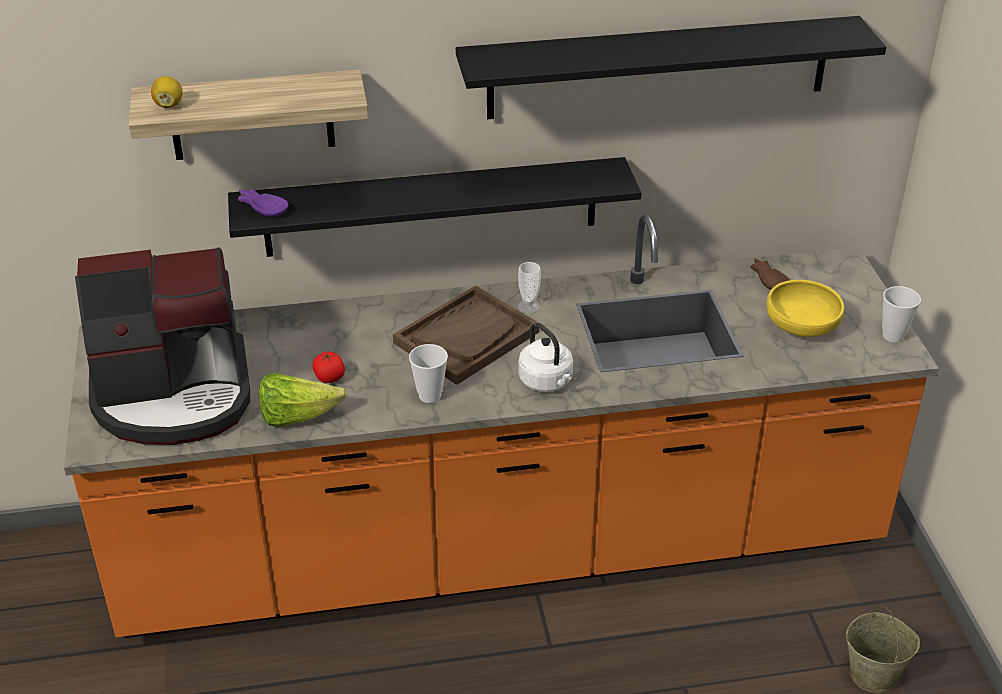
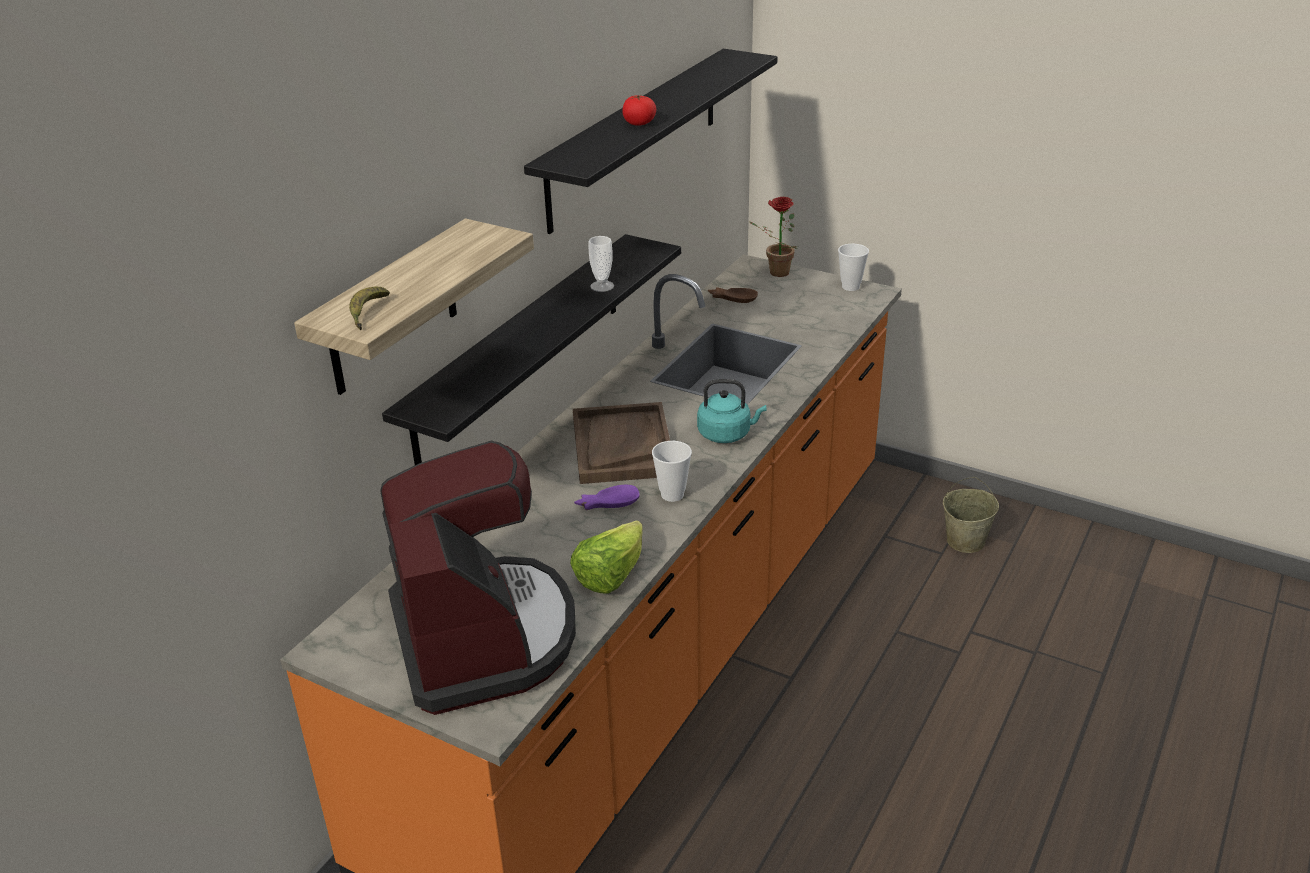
camera: 50 degrees left, 5 degrees down
(169, 105) = (367, 313): lemon -> banana
(174, 395) = (483, 637): coffee machine -> coffee machine turned 45 degrees counterclockwise
(263, 206) = (437, 403): purple bowl -> purple bowl (607, 503)
(329, 378) = (580, 536): tomato -> tomato (639, 123)
(529, 306) = (624, 402): cup -> cup (602, 286)
(547, 382) = (727, 434): white kettle -> turquoise kettle
(801, 326) = (798, 311): yellow bowl -> none
(851, 280) = (775, 273): none -> potted plant

